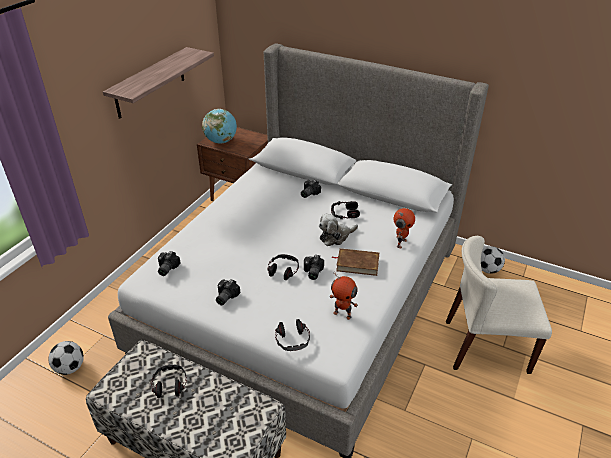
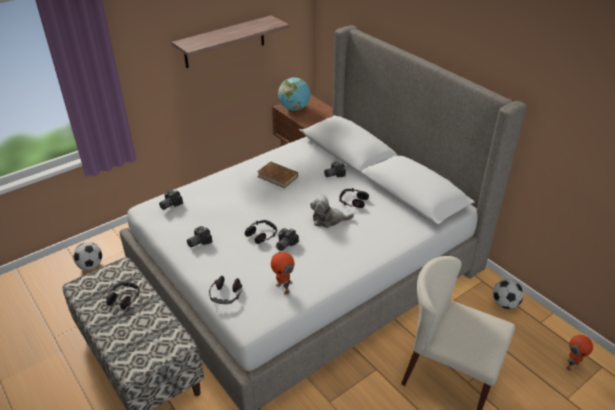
camera: 25 degrees right, 0 degrees up
(357, 264) = (329, 249): brown book -> brown book (277, 176)
(400, 243) = (385, 243): toy robot -> toy robot (572, 365)

